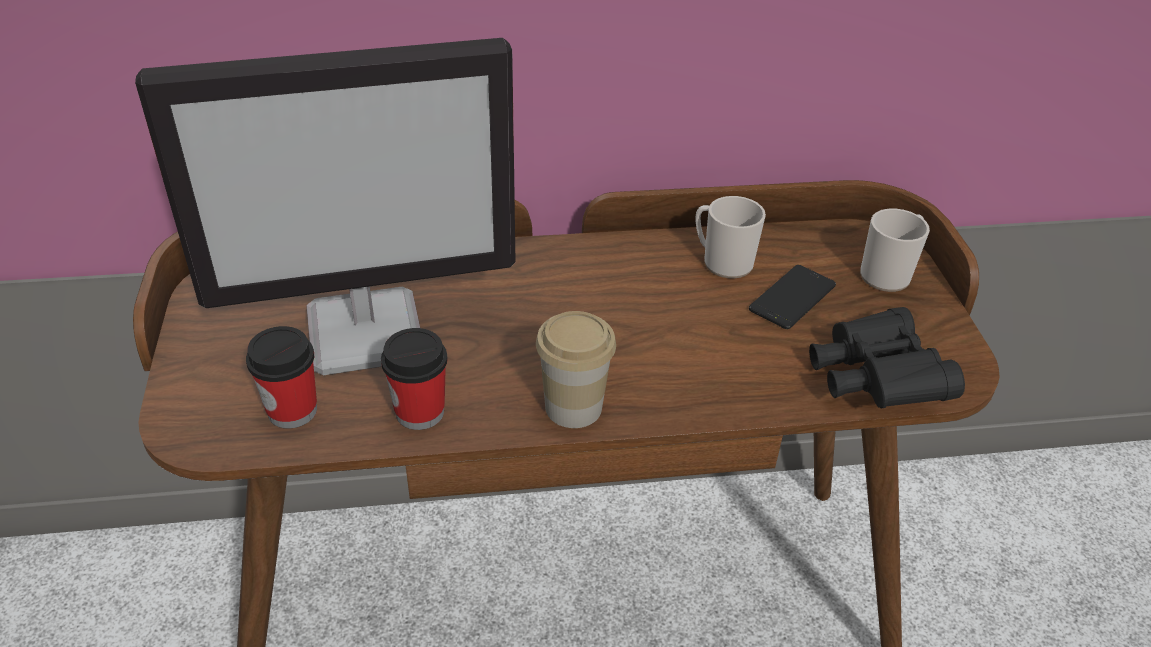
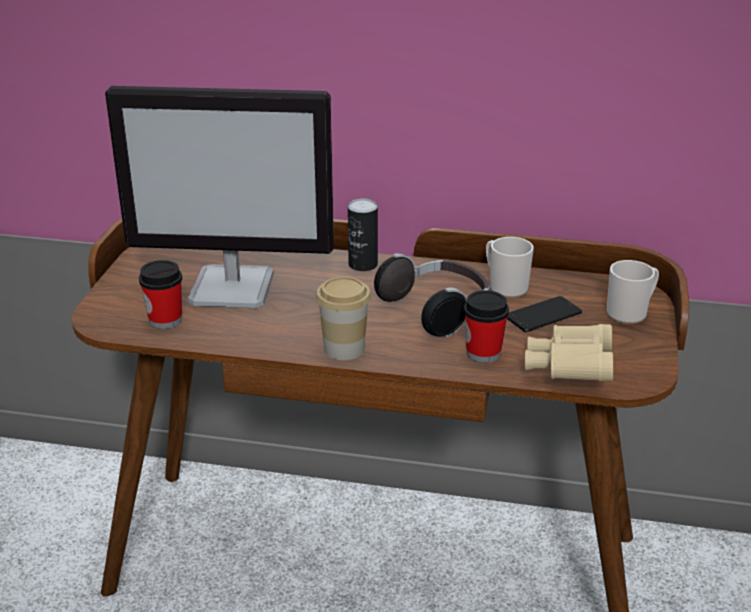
camera: 20 degrees right, 10 degrees down
(420, 412) = (243, 334): cup -> cup (483, 353)
(526, 259) = (363, 265): none -> can
(660, 317) = (437, 311): none -> headphones
(873, 380) = (569, 371): black binoculars -> beige binoculars

